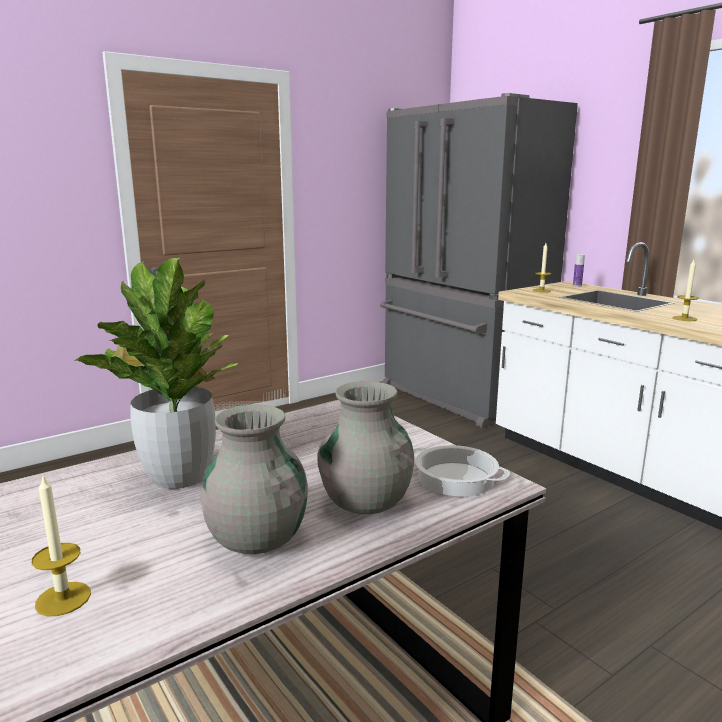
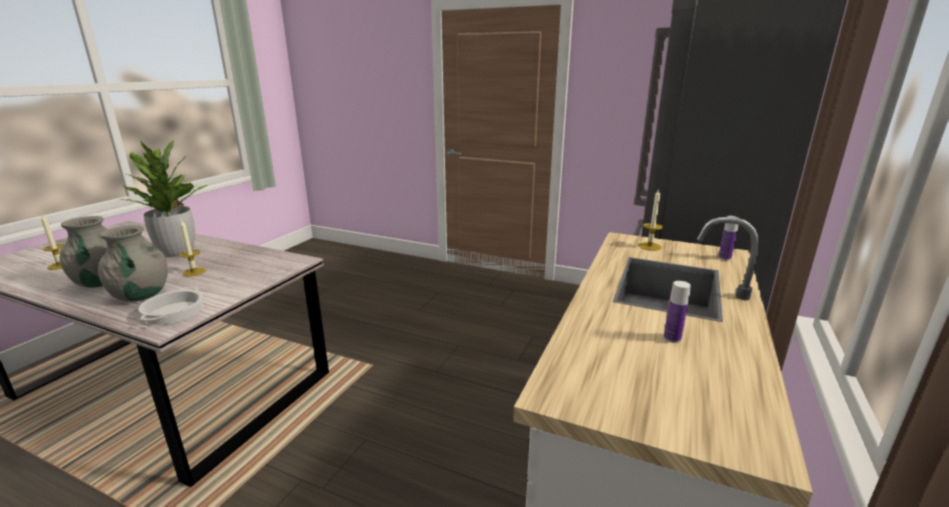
camera: 60 degrees right, 5 degrees up
(684, 318) = (609, 332): candle -> candle (194, 272)
(695, 312) = (672, 338): none -> bottle

